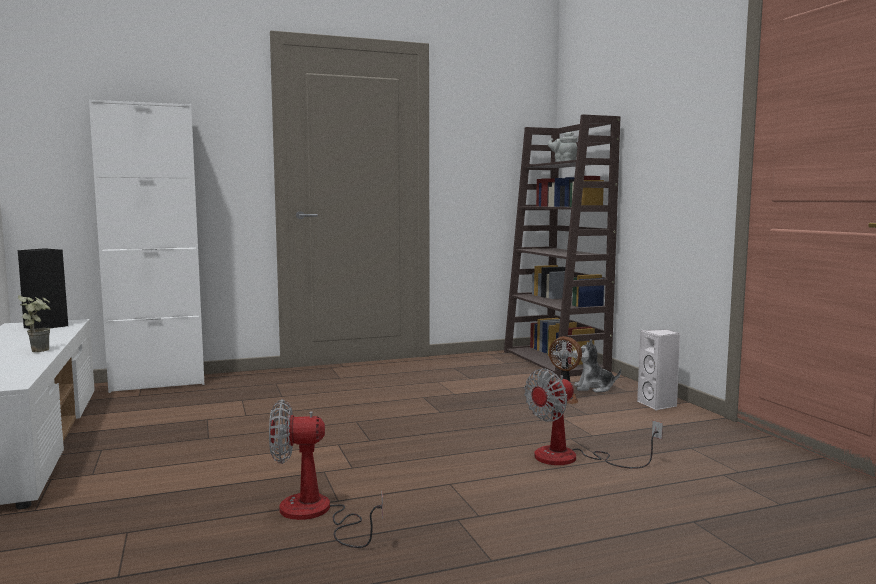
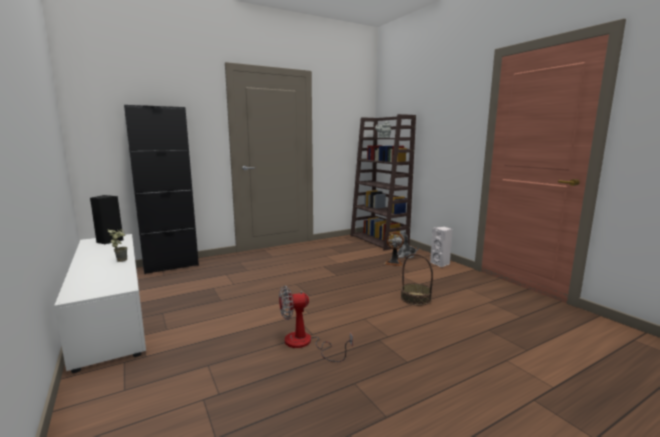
camera: 10 degrees left, 5 degrees up
(158, 383) = (171, 266): white cabinet -> black cabinet
(572, 458) = (416, 298): fan -> basket

